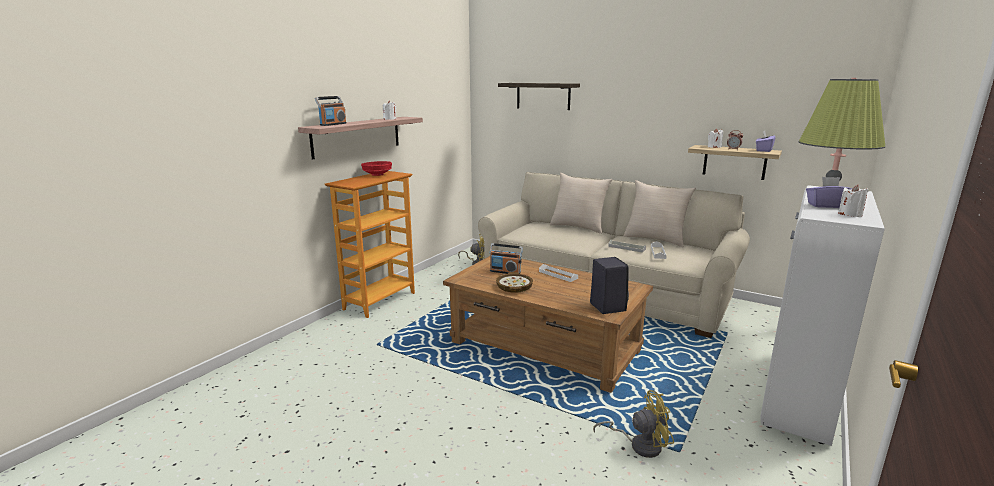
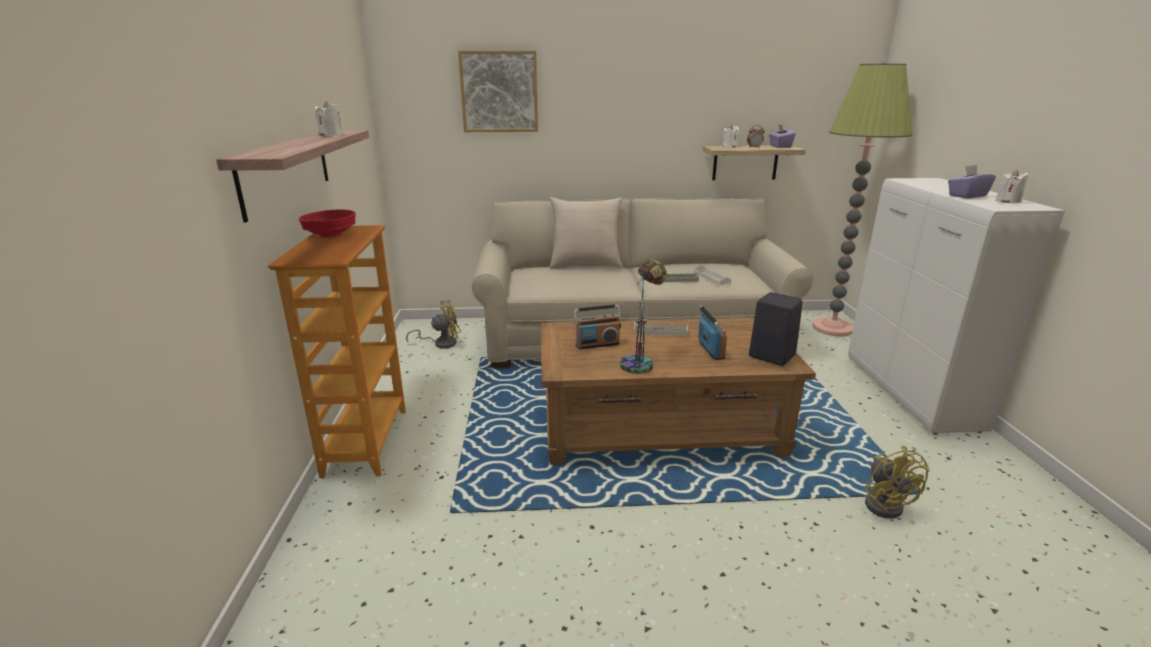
camera: 35 degrees left, 5 degrees up
(333, 124) = (270, 149): radio -> radio (710, 350)
(514, 287) = (641, 362): bowl -> table lamp
(543, 96) = (499, 92): shelf -> picture
(639, 445) = (885, 503): yellow fan -> yellow fan turned 120 degrees clockwise
(655, 239) = (683, 263): beige pillow -> none

